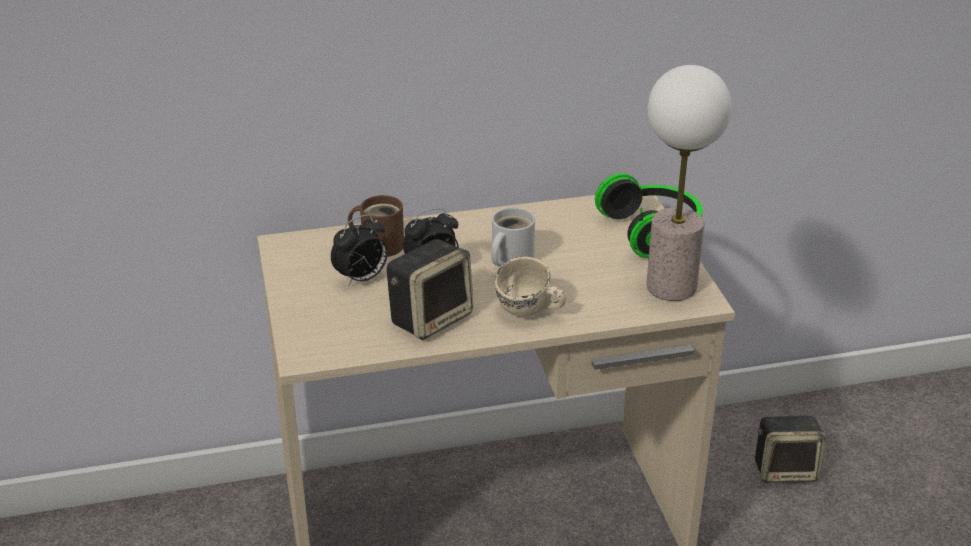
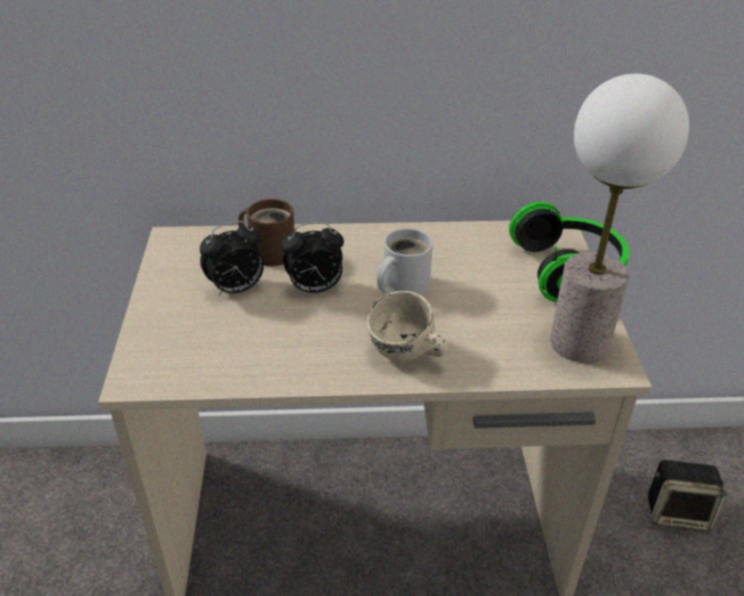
camera: 10 degrees right, 5 degrees up
(431, 318) = (294, 347): speaker -> none

